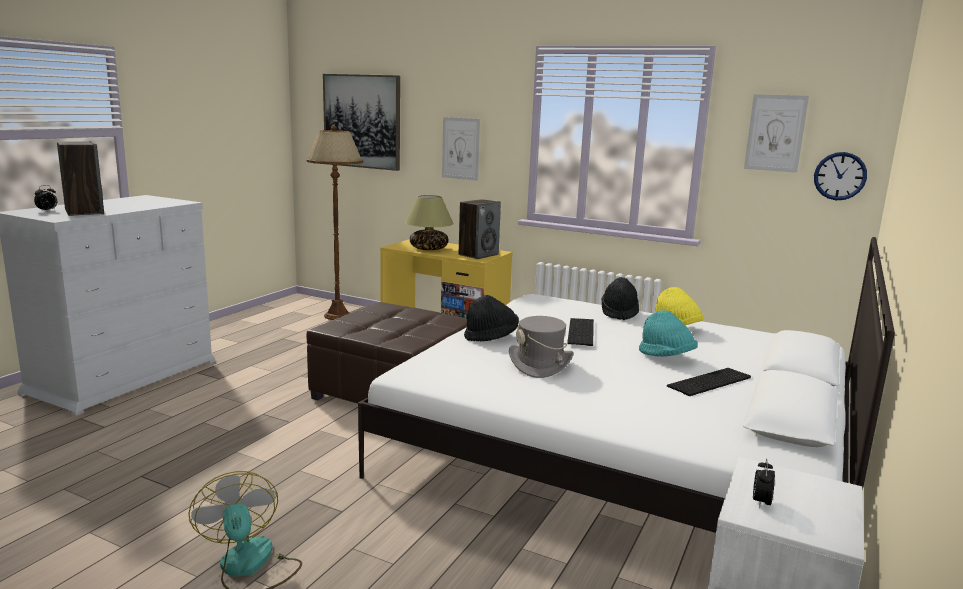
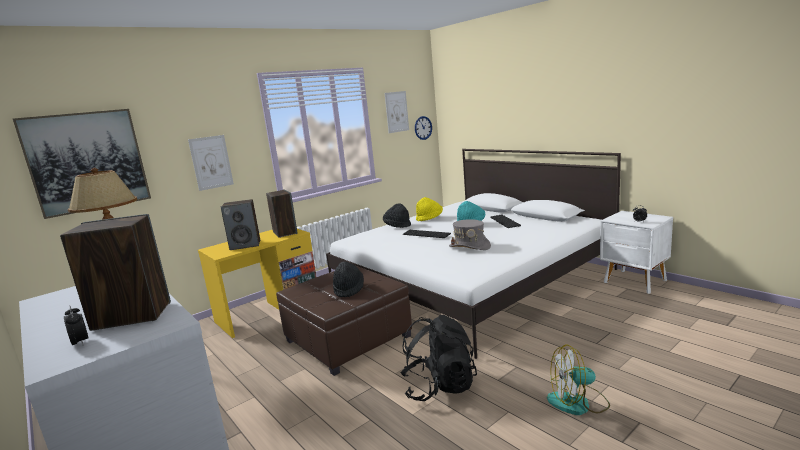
camera: 65 degrees left, 0 degrees up
(291, 460) = (439, 386): none -> black backpack
(429, 249) = (245, 245): table lamp -> speaker
(491, 337) = (417, 254): black hat -> black hat (349, 289)

